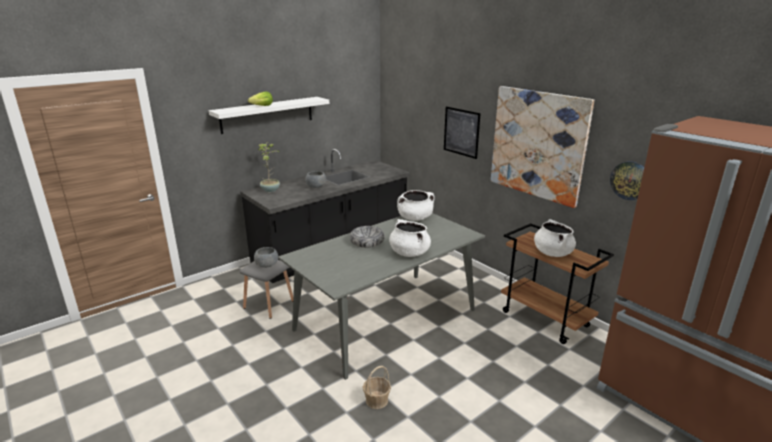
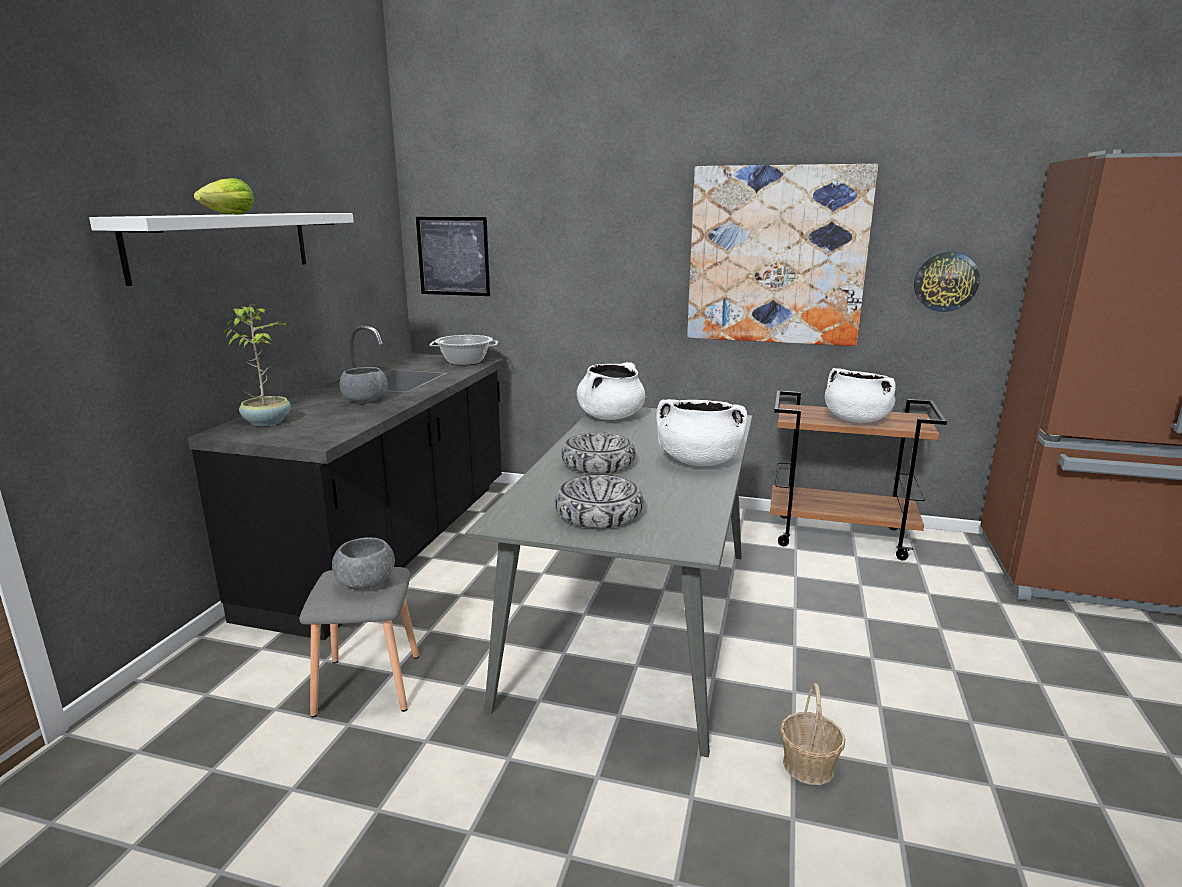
camera: 35 degrees left, 5 degrees down
(329, 264) = (599, 514): none -> bowl
(389, 171) = (465, 362): none -> cooking pot
(461, 132) = (612, 263): picture -> picture (453, 256)

